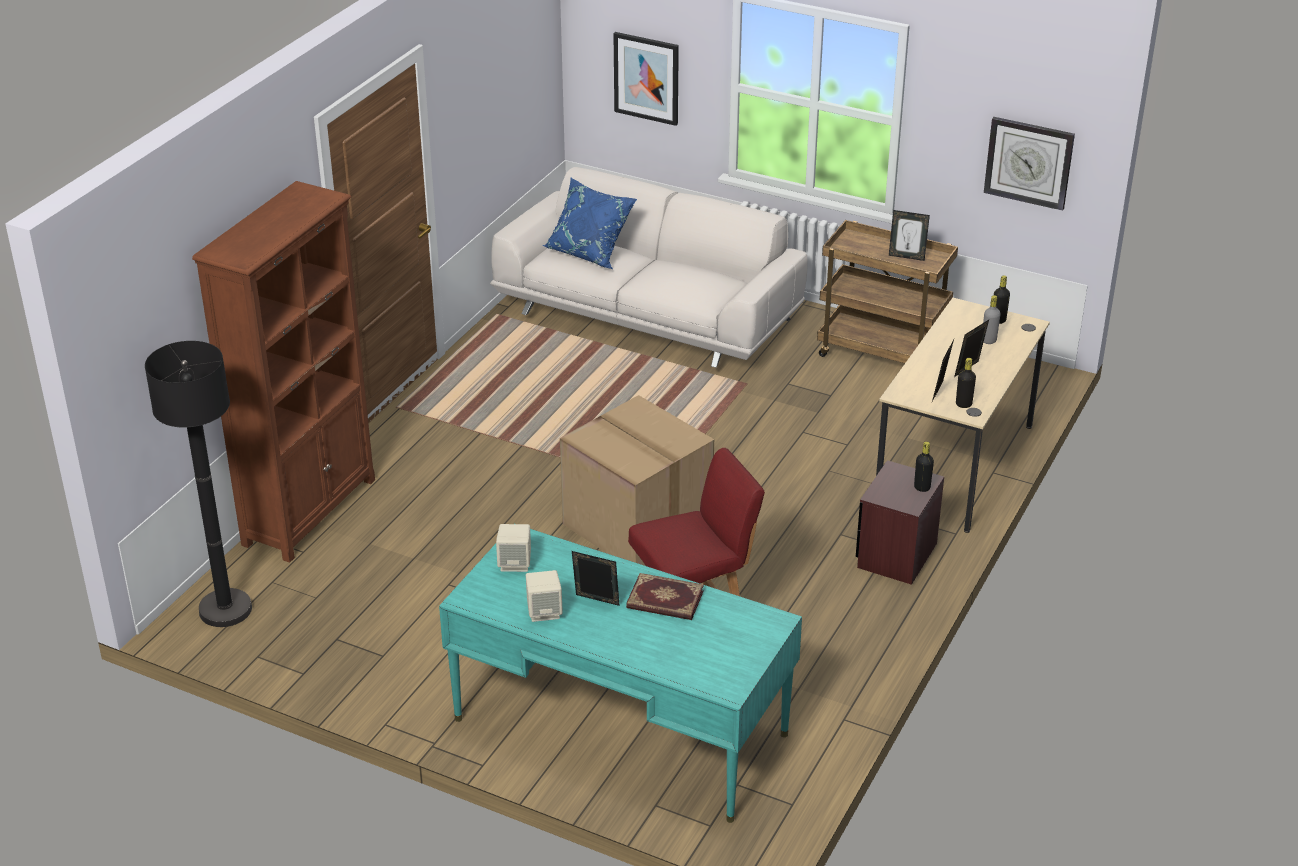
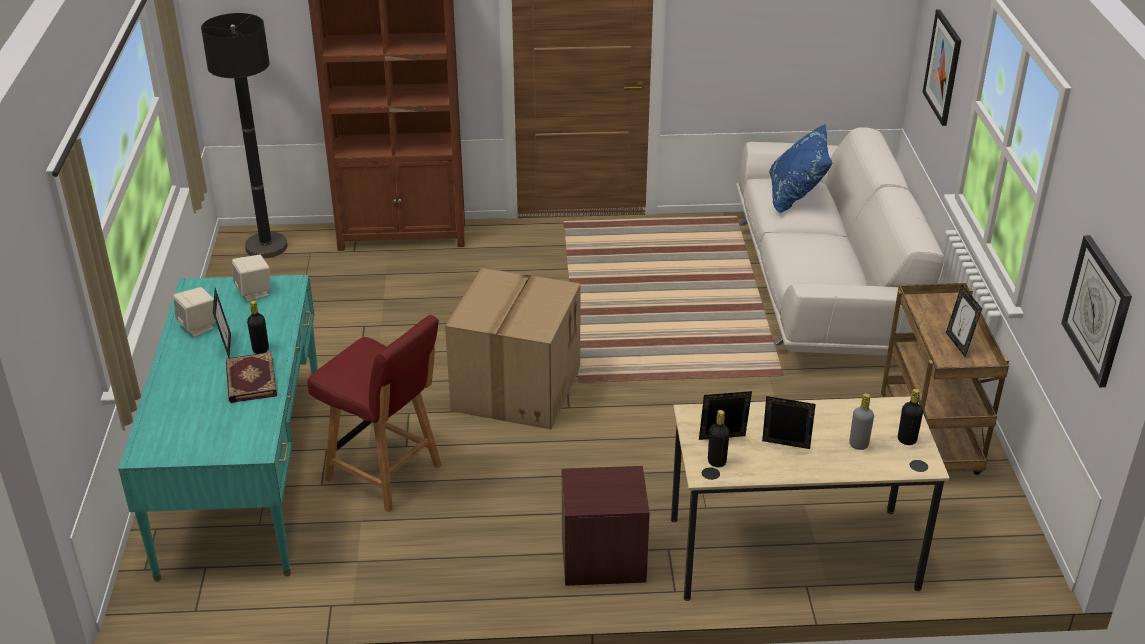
camera: 60 degrees right, 0 degrees up
(922, 487) = (615, 503): black bottle -> black bottle (260, 350)

